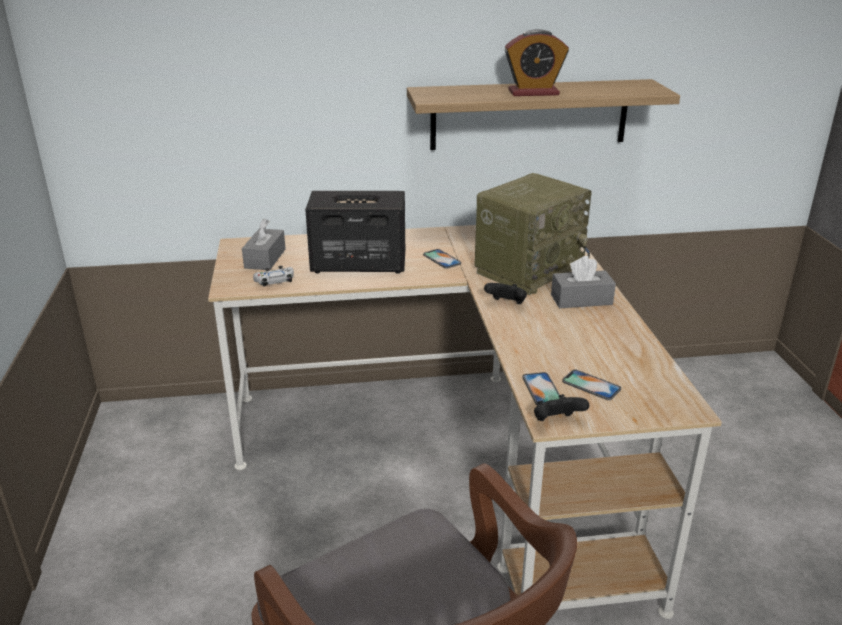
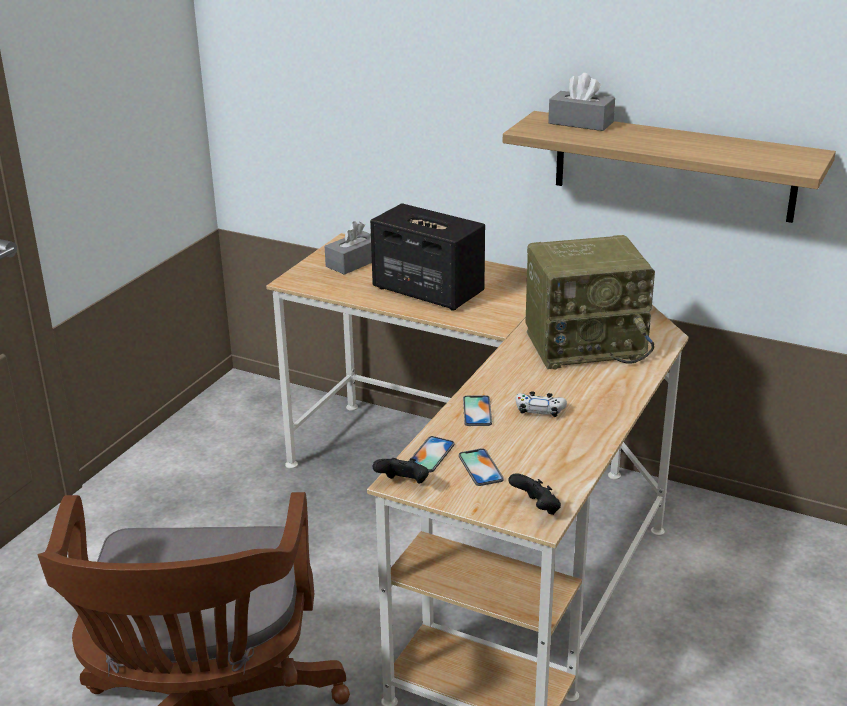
camera: 35 degrees right, 0 degrees up
(275, 281) = (336, 286): white game controller -> white game controller (540, 410)
(442, 259) = (512, 308): phone -> phone (477, 411)
(506, 304) = (511, 370): black game controller -> black game controller (536, 509)
(533, 92) = (650, 142): alarm clock -> none
(581, 300) = (594, 390): grey tissue box -> grey tissue box (580, 123)

